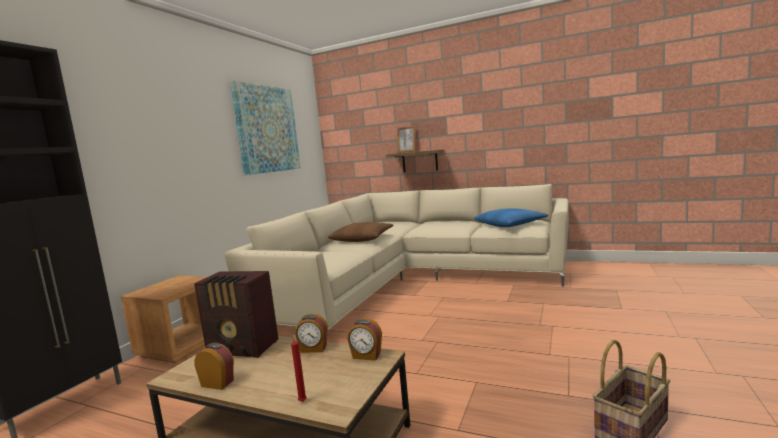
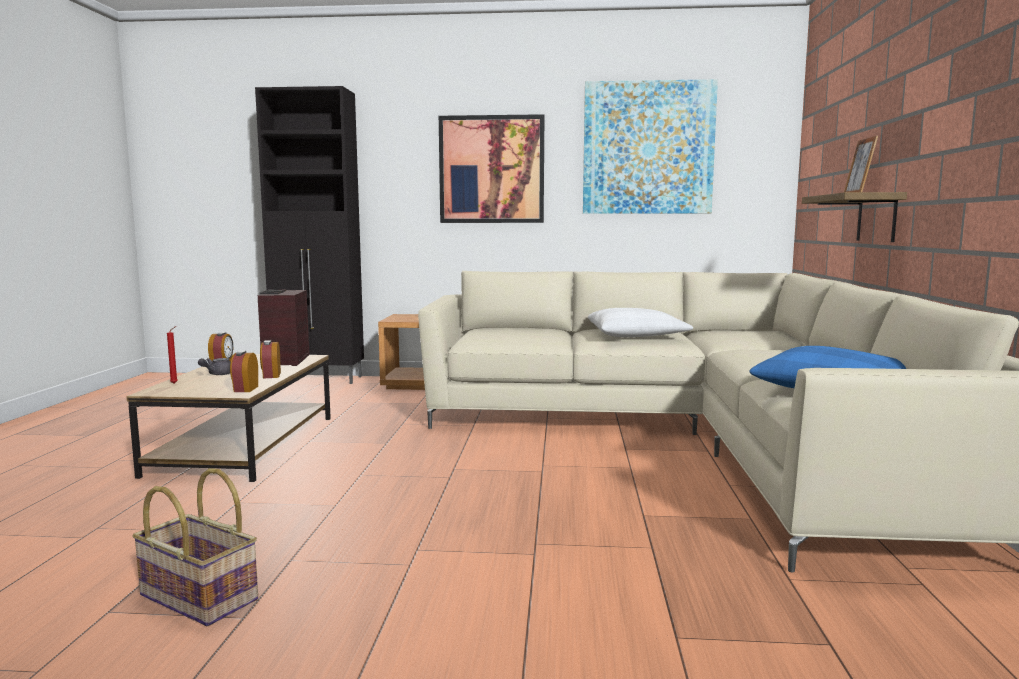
camera: 70 degrees right, 0 degrees up
(182, 145) = (491, 170): none -> picture
(274, 379) = (217, 374): none -> grey teapot
(362, 238) = (637, 335): brown pillow -> white pillow

